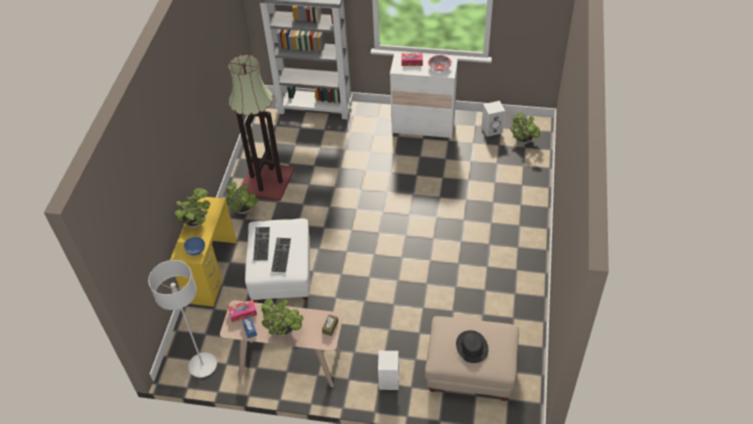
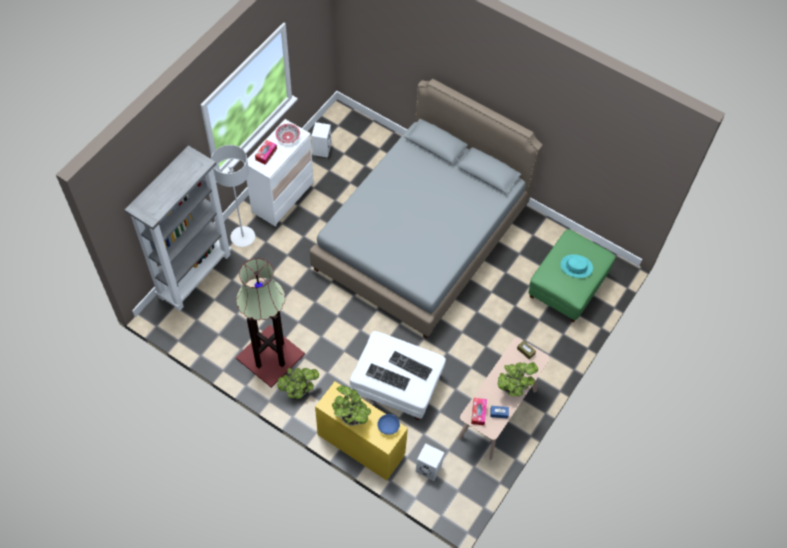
camera: 70 degrees left, 10 degrees up
(203, 365) = (466, 486): grey floor lamp -> grey floor lamp (243, 237)
(389, 380) = (550, 346): white speaker -> white speaker (429, 468)
(448, 232) = (421, 237): none -> grey bed
(470, 371) = (567, 287): beige ottoman -> green ottoman
(472, 347) = (576, 266): black hat -> turquoise hat
(524, 141) = (352, 133): potted plant -> none

